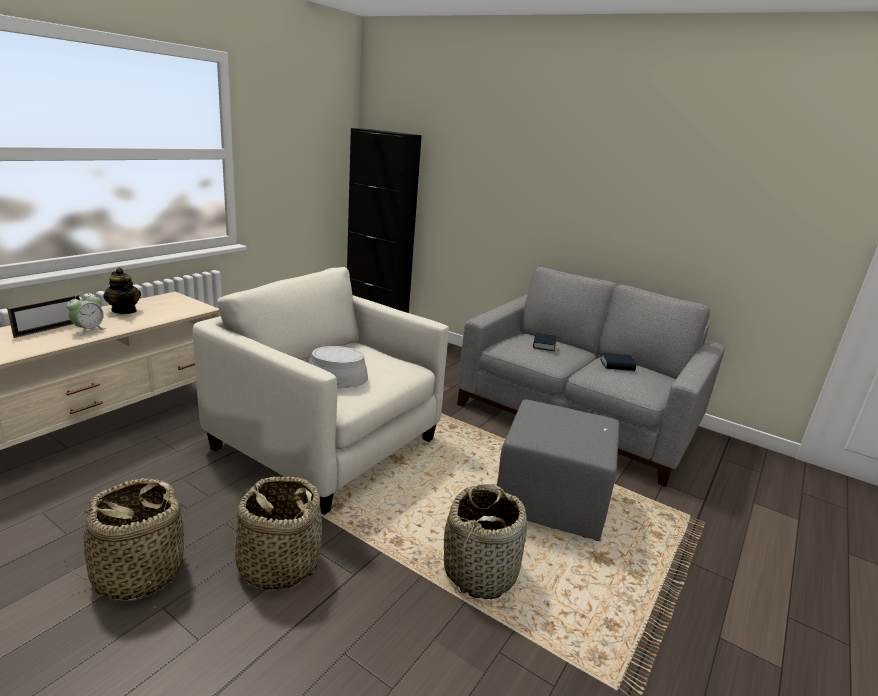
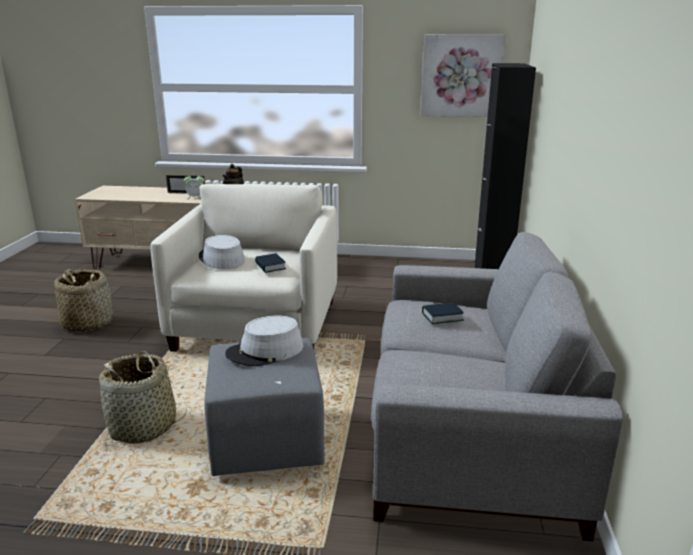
camera: 65 degrees right, 0 degrees up
(279, 564) = (113, 354): basket -> none
(316, 139) = (461, 75): none -> picture
(549, 419) = (265, 351): none -> grey hat
(617, 365) = (453, 364): book -> book (270, 266)

